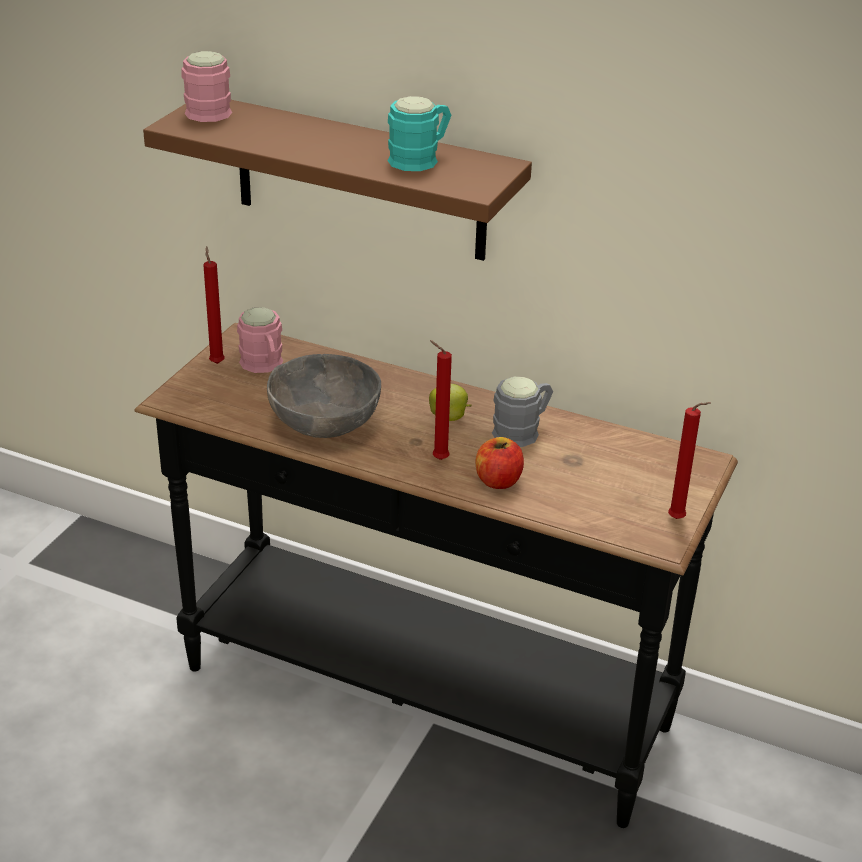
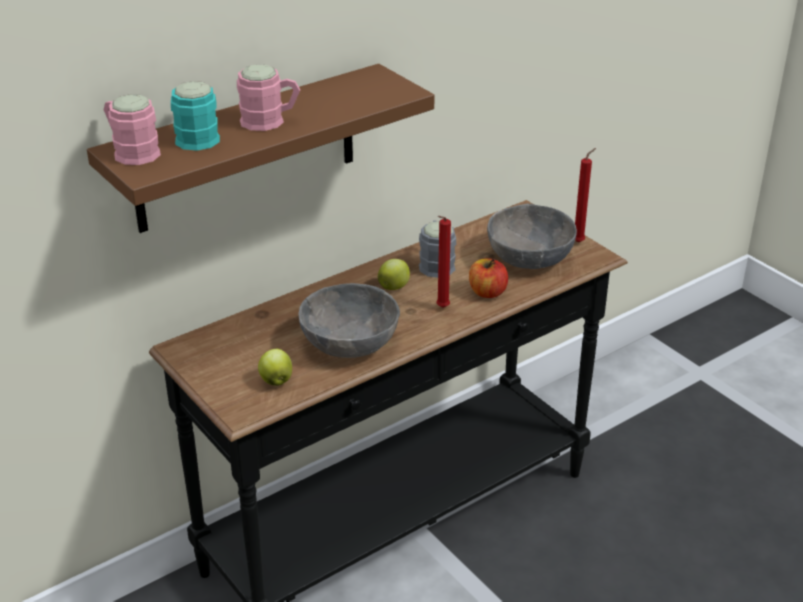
camera: 60 degrees left, 0 degrees up
(217, 362) = (208, 372): red candle -> none
(231, 400) = (276, 380): none -> apple
(264, 365) = (239, 349): pink mug -> pink mug (270, 121)
(420, 158) = (333, 96): turquoise mug -> turquoise mug (197, 135)
(601, 491) = (529, 257): none -> grey bowl

